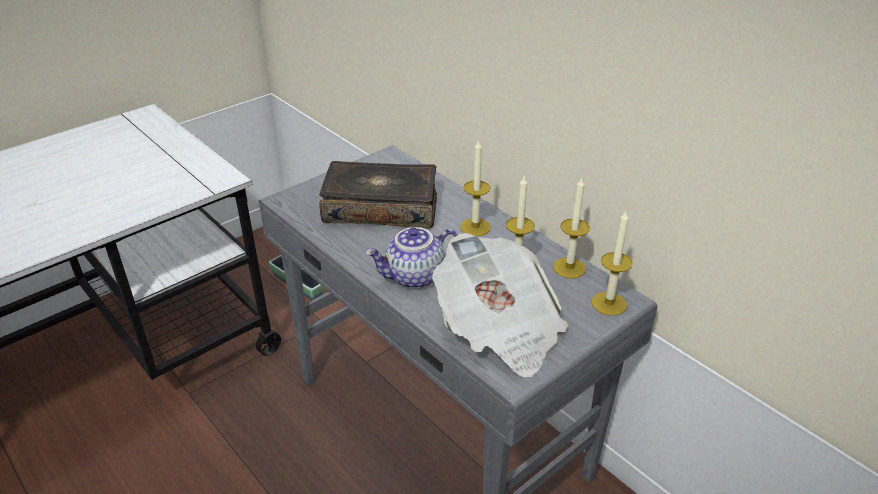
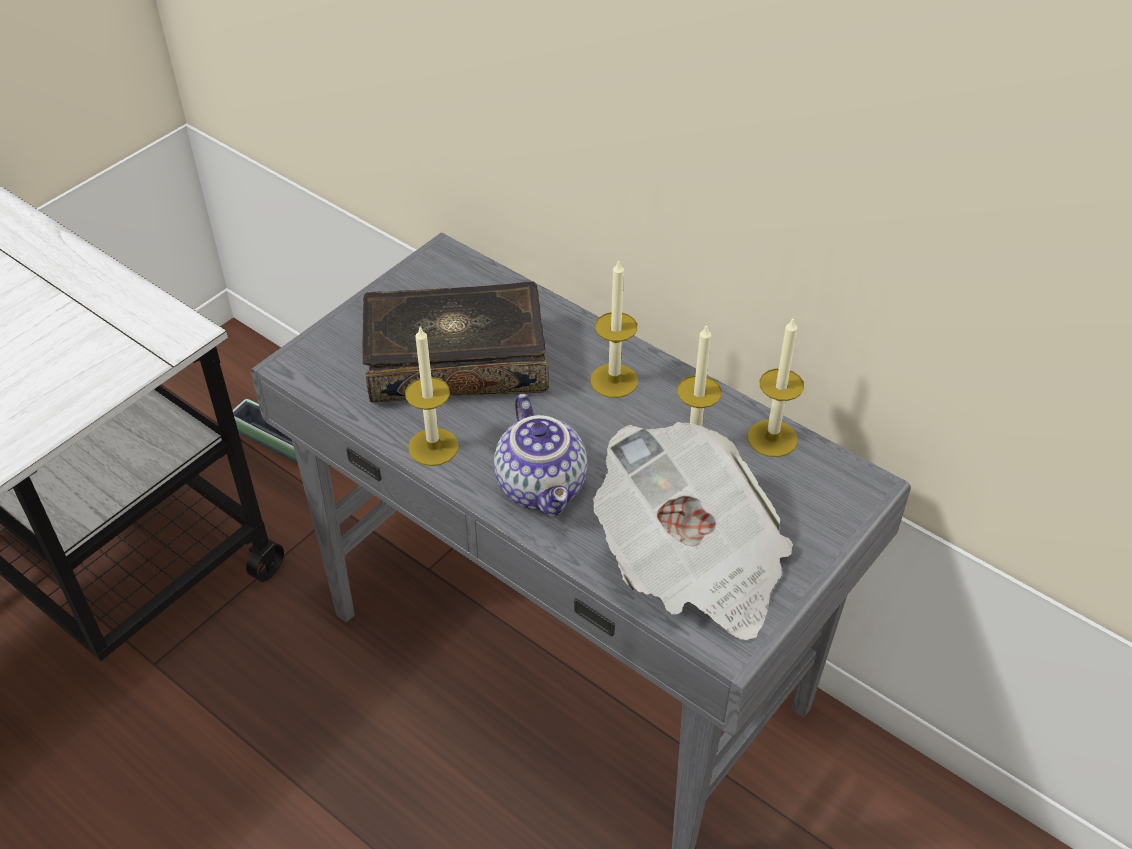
camera: 10 degrees left, 10 degrees up
(415, 277) = (543, 487): teapot -> teapot turned 75 degrees counterclockwise
(609, 303) = (842, 495): candle -> candle (433, 447)

